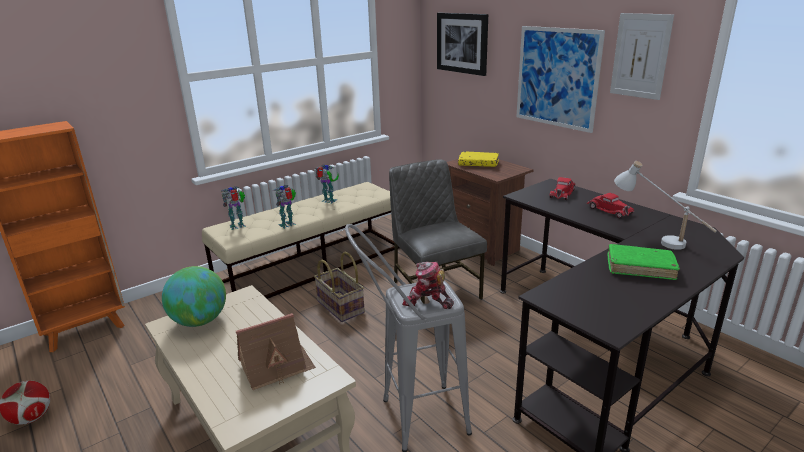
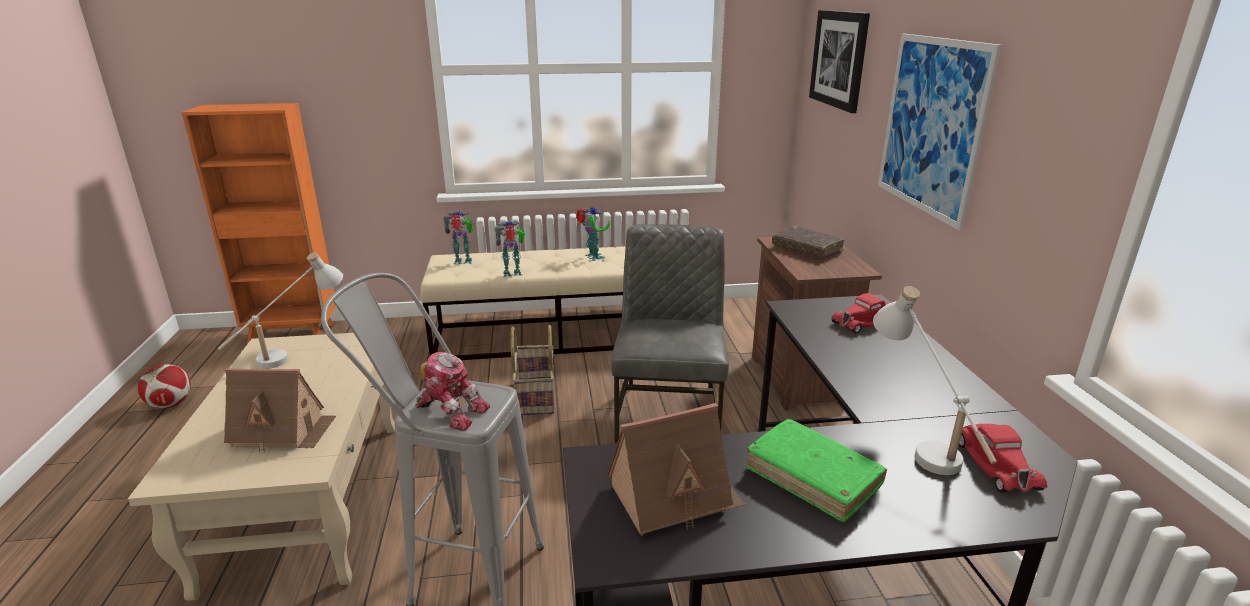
camera: 30 degrees right, 0 degrees up
(199, 321) = (293, 353): globe -> white table lamp
(427, 301) = (451, 411): toy robot -> toy robot turned 150 degrees clockwise
(478, 164) = (806, 249): yellow book -> brown book
(600, 296) = (674, 496): none -> toy house
(609, 210) = (904, 369): red toy car -> red toy car (994, 463)
(640, 56) = (1044, 97): picture -> none

